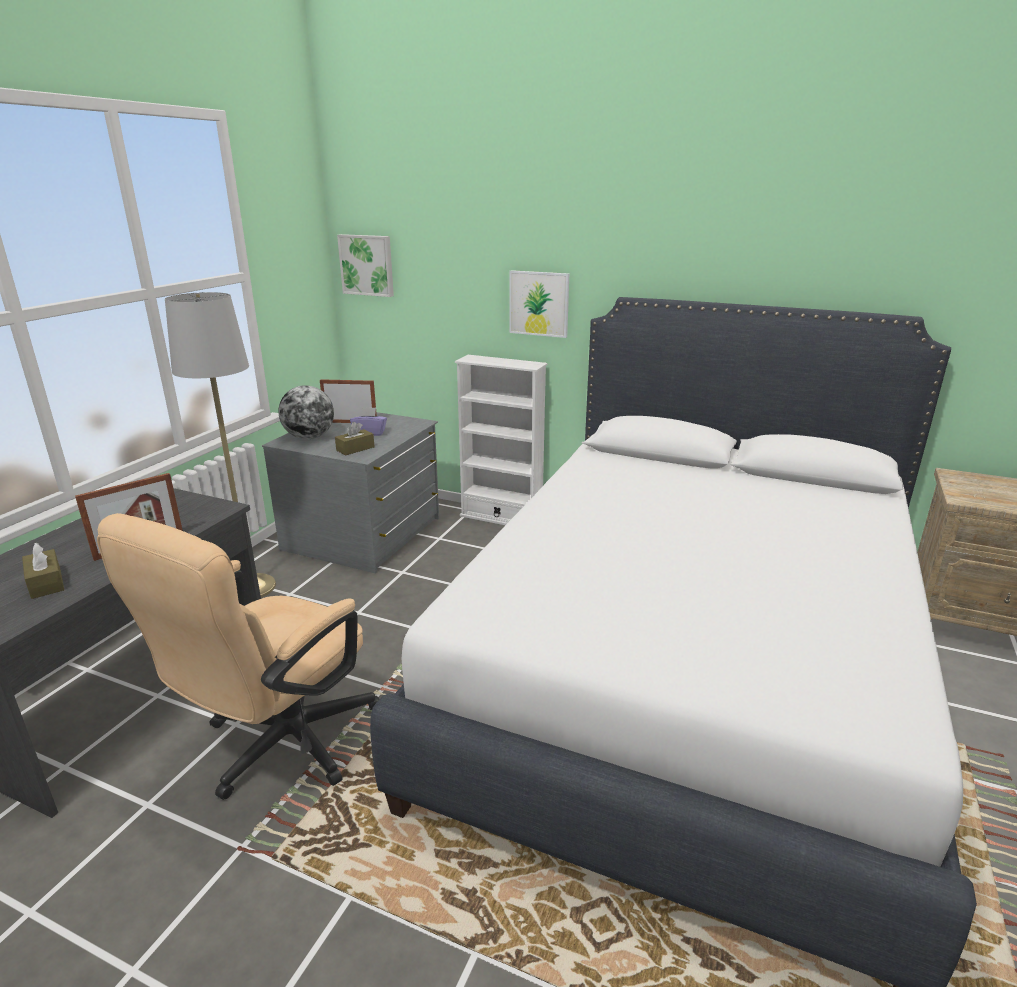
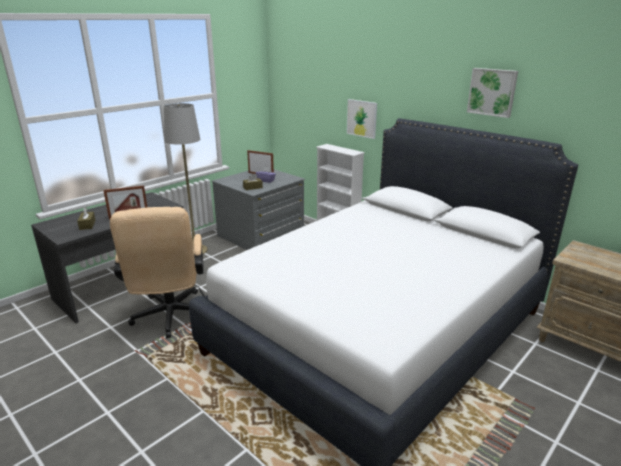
camera: 20 degrees right, 0 degrees up
(278, 747) = (170, 318): beige office chair -> beige office chair turned 60 degrees counterclockwise
(309, 437) = (235, 179): globe -> none
(367, 265) = (283, 91): picture -> picture (492, 92)

